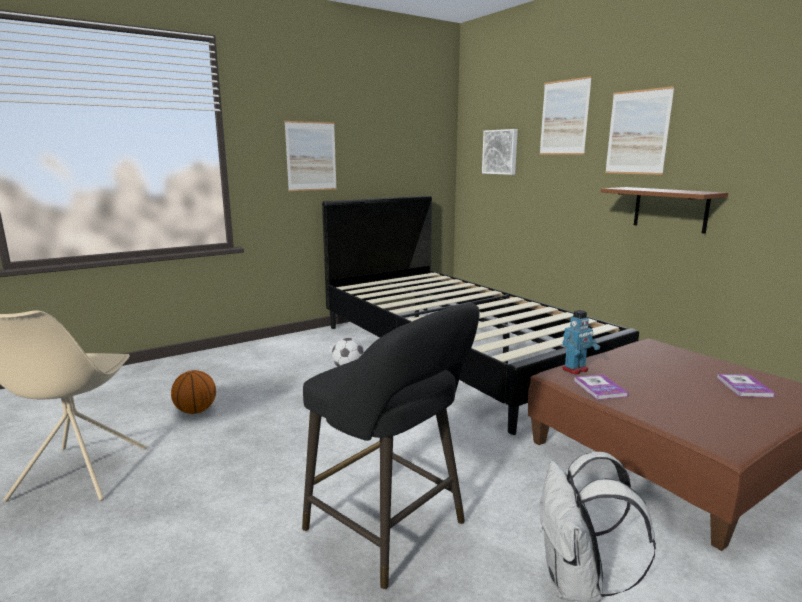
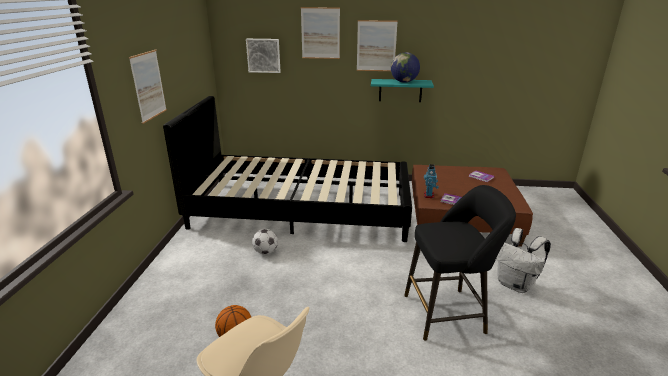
camera: 50 degrees left, 10 degrees up
(663, 190) = (404, 82): none -> globe
(670, 209) = (400, 90): brown shelf -> turquoise shelf

